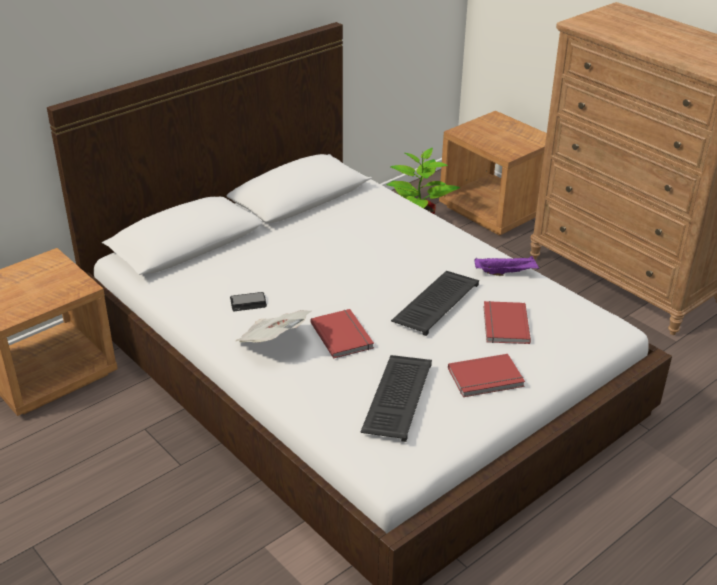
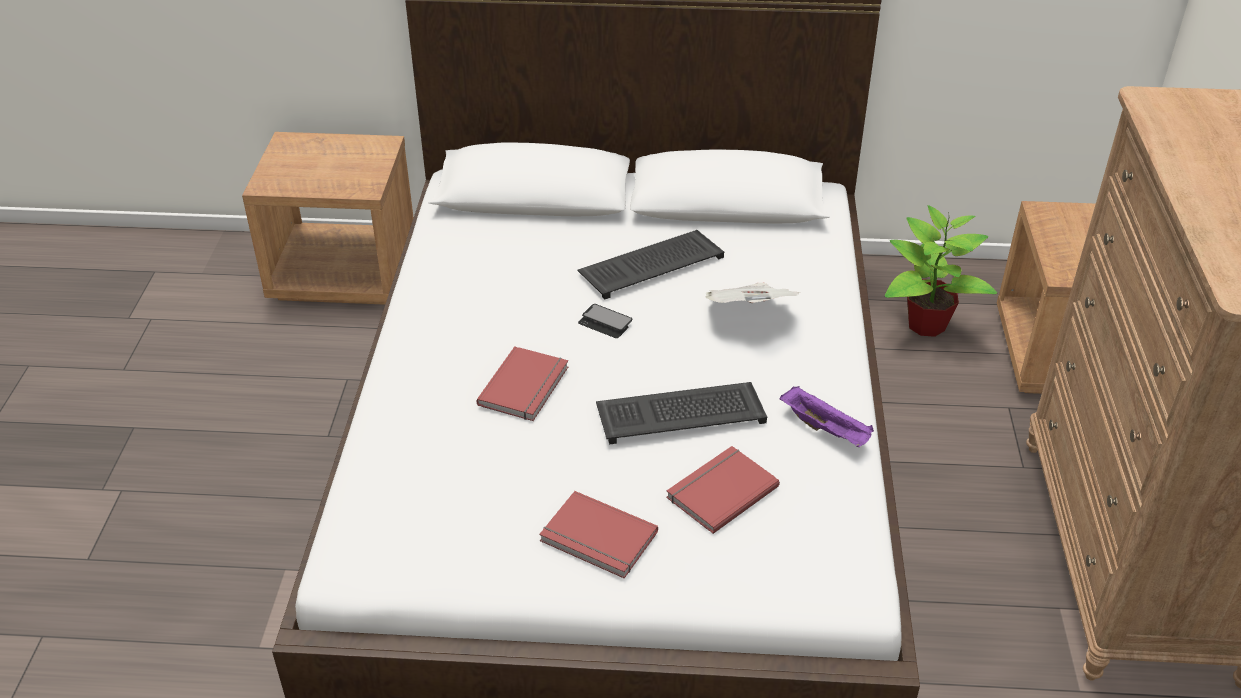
camera: 45 degrees right, 5 degrees up
(248, 303) = (494, 293): phone -> phone (605, 322)
(273, 342) = (454, 351): newspaper -> newspaper (750, 314)
(396, 397) = (470, 490): keyboard -> keyboard (652, 264)

